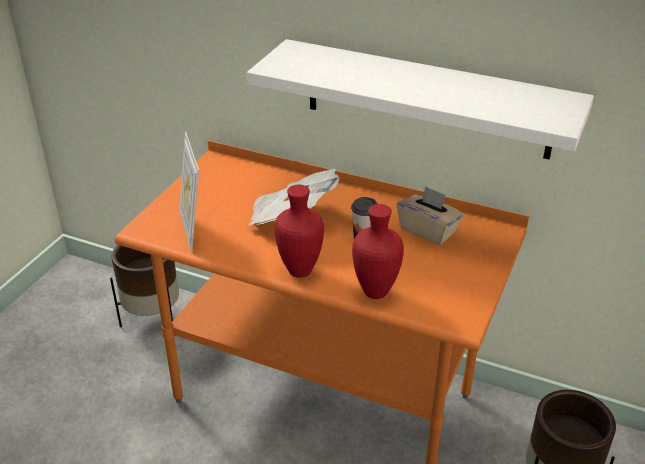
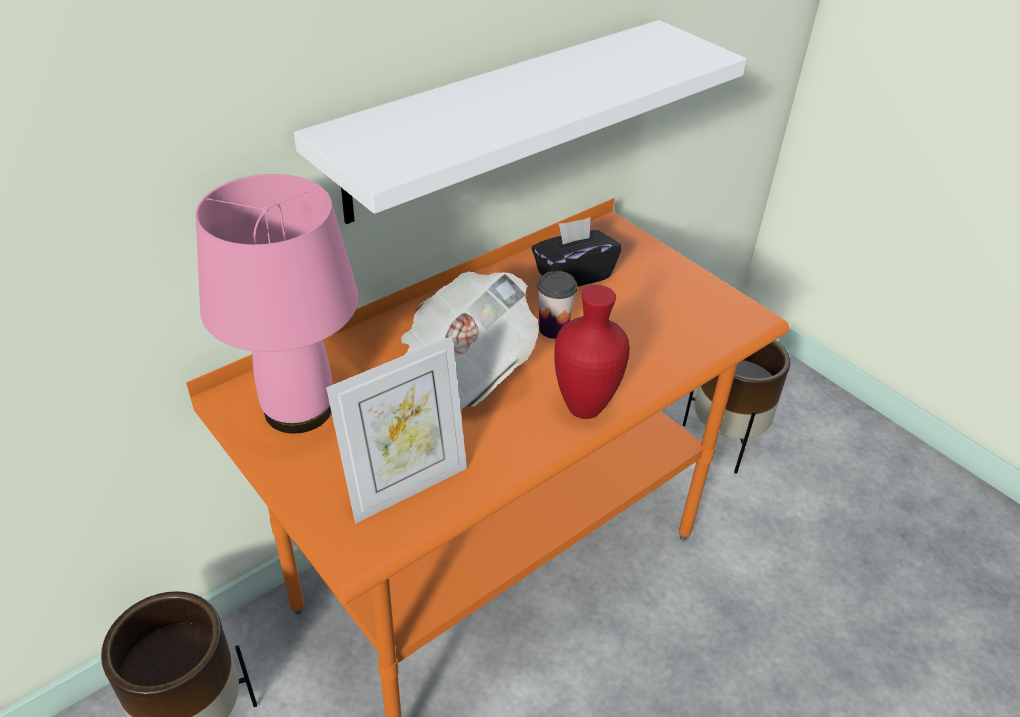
camera: 65 degrees left, 5 degrees up
(193, 230) = (406, 486): picture frame -> picture frame turned 45 degrees counterclockwise
(224, 180) = (299, 408): none -> pink table lamp
(373, 292) = (664, 362): red vase -> none
(428, 230) = (573, 275): beige tissue box -> black tissue box

